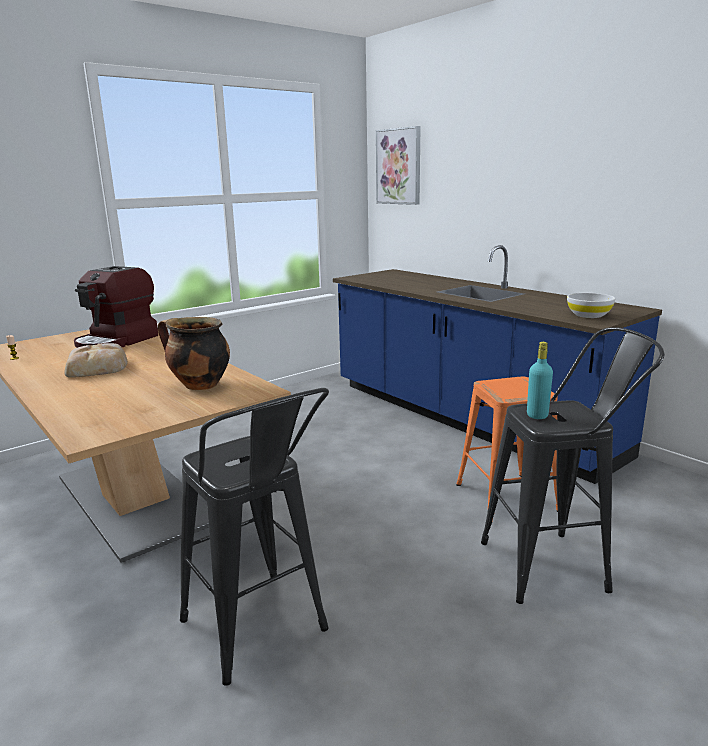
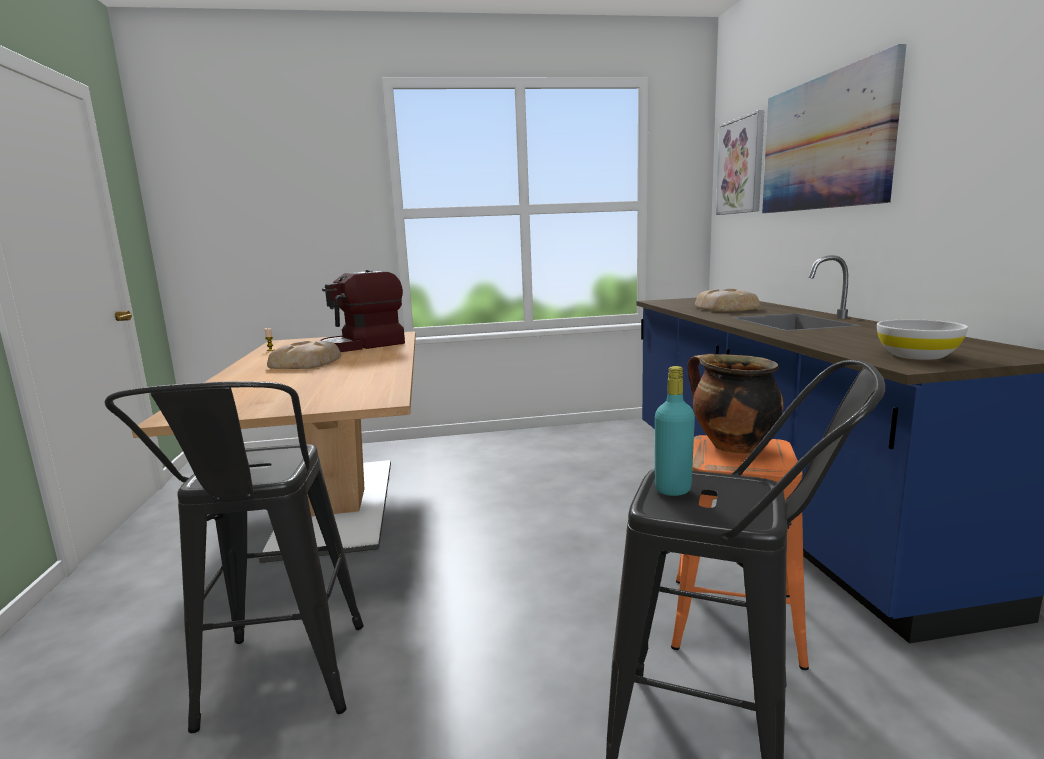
camera: 30 degrees right, 5 degrees down
(199, 385) = (344, 388): cooking pot -> cooking pot (731, 447)
(417, 283) = (726, 308): none -> bread
(478, 161) = (824, 143): none -> picture

